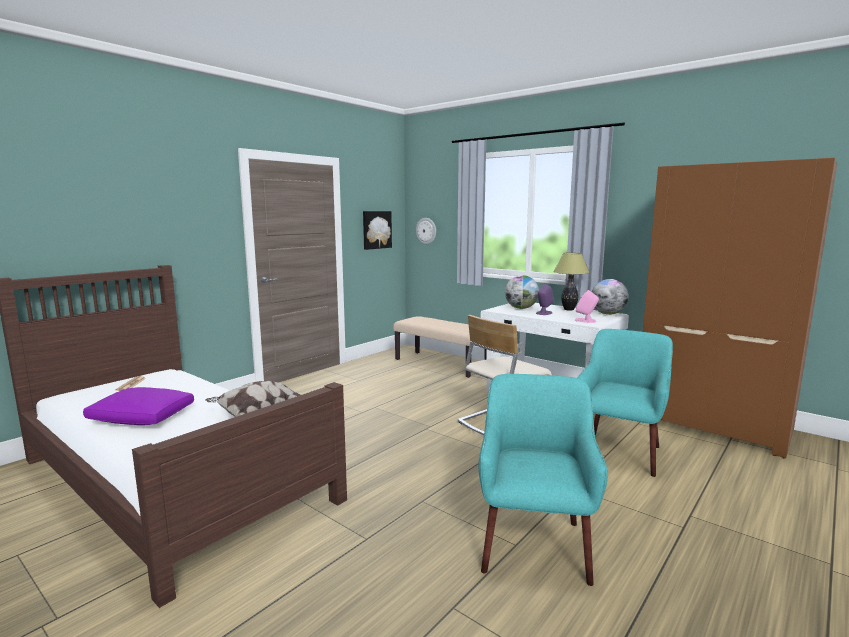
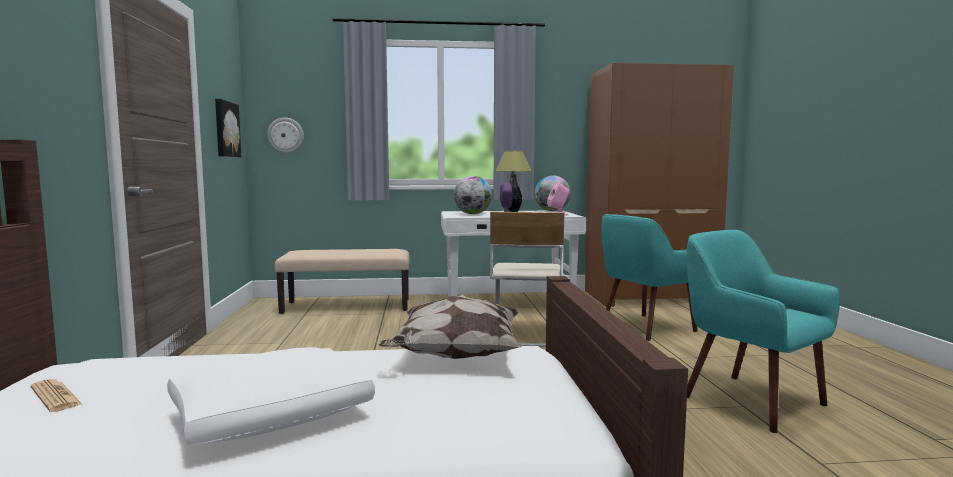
camera: 45 degrees left, 5 degrees down
(141, 418) = (270, 417): purple pillow -> white pillow
(619, 452) = (645, 327): turquoise armchair -> turquoise armchair turned 105 degrees counterclockwise

